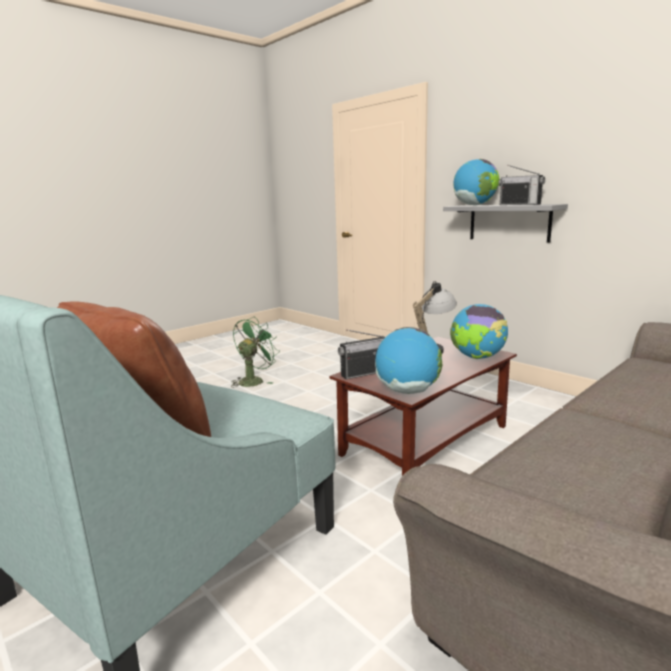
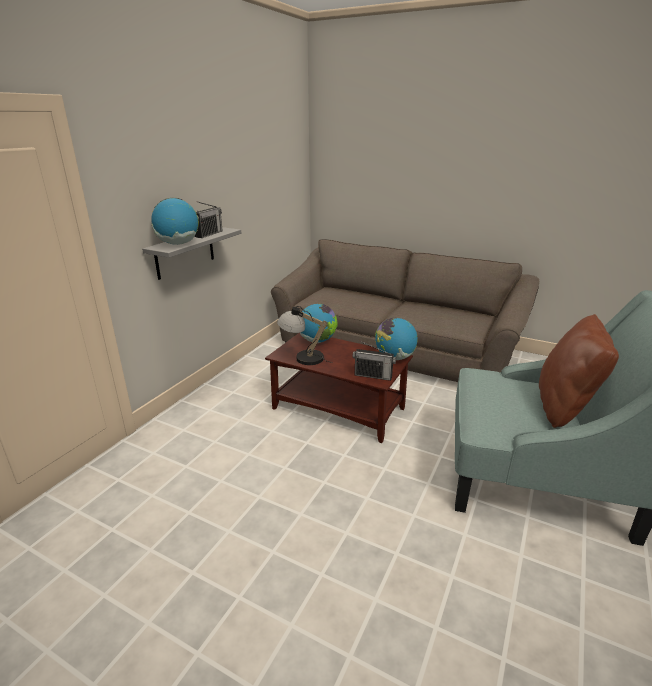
camera: 110 degrees left, 10 degrees up
(254, 380) = (229, 568): green fan -> none
(364, 373) = (373, 375): radio -> radio turned 150 degrees clockwise

